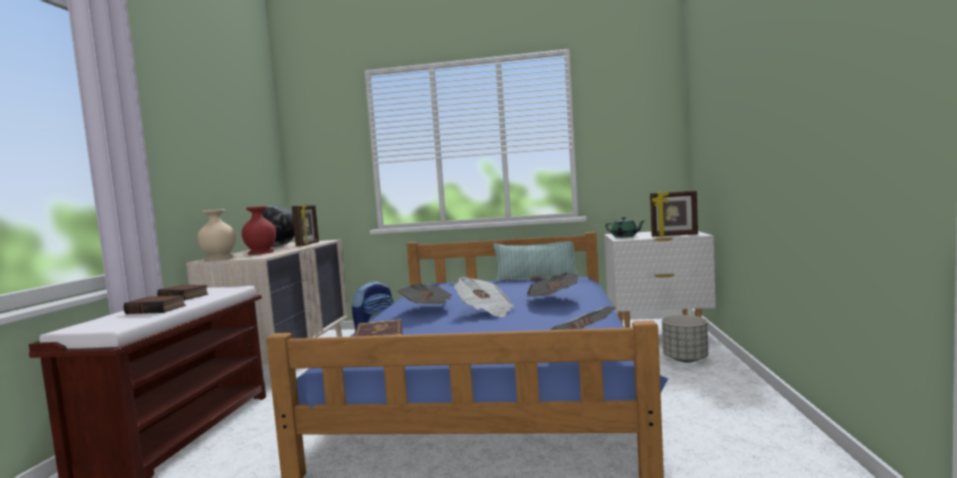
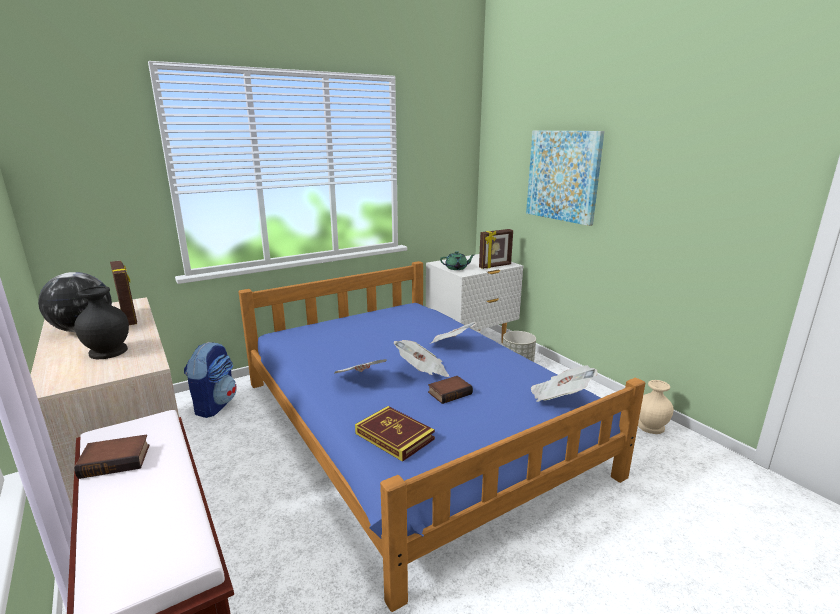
camera: 40 degrees left, 15 degrees up
(158, 309) = (154, 501): book -> book (449, 392)
(219, 258) = (64, 378): beige vase -> beige vase (650, 427)
(261, 253) = (108, 351): red vase -> black vase
(536, 278) = (376, 310): pillow -> none
(733, 111) = (563, 176): none -> picture

